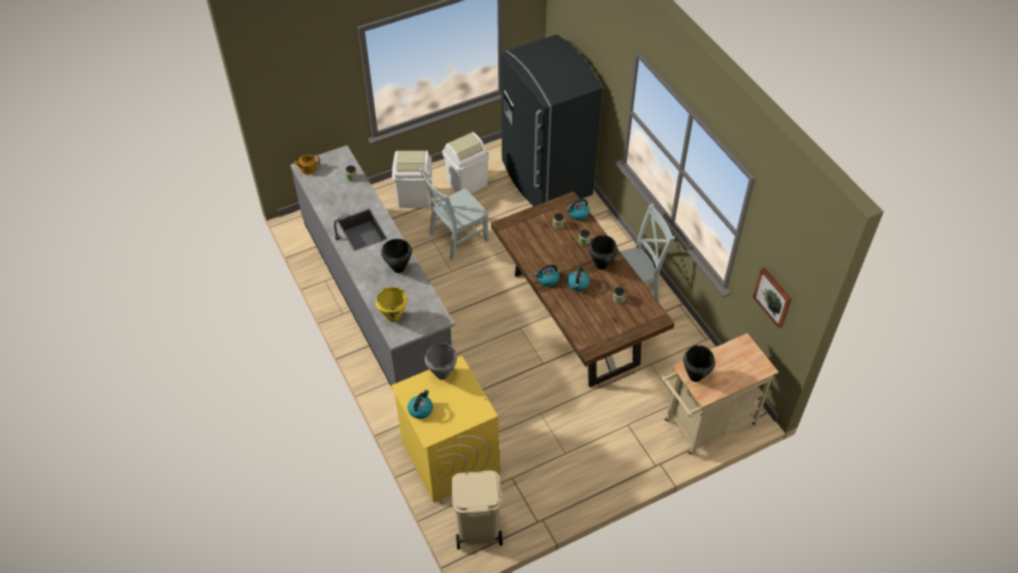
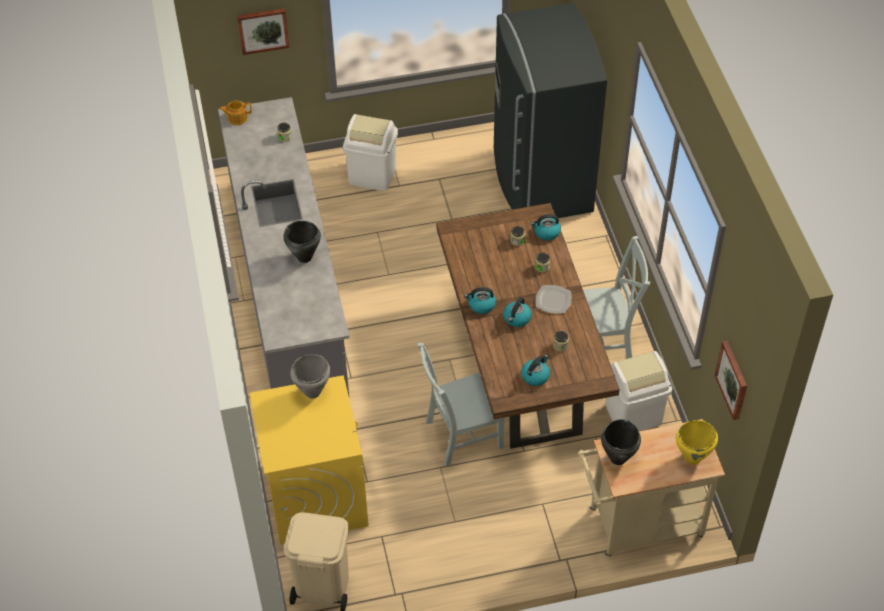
camera: 15 degrees right, 0 degrees up
(318, 94) = (263, 30): none -> picture
(394, 317) = (280, 314): yellow cooking pot -> yellow cooking pot (693, 458)
(420, 409) = (274, 428): kettle -> kettle (535, 376)
(456, 238) = (407, 235): grey chair -> grey chair (460, 435)
(466, 182) = (441, 169): white trash can -> white trash can (633, 413)
(601, 265) = (553, 300): black cooking pot -> plate

